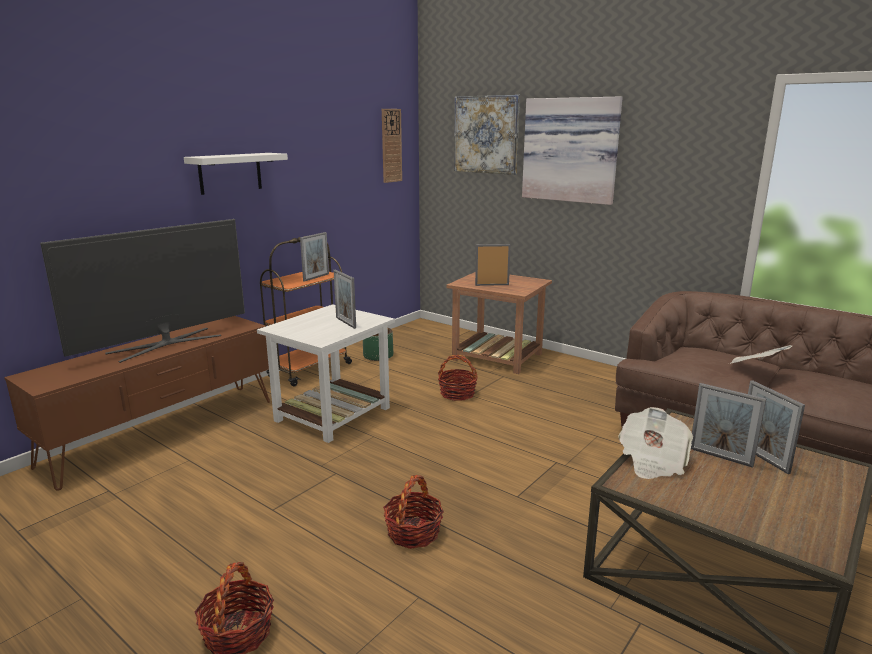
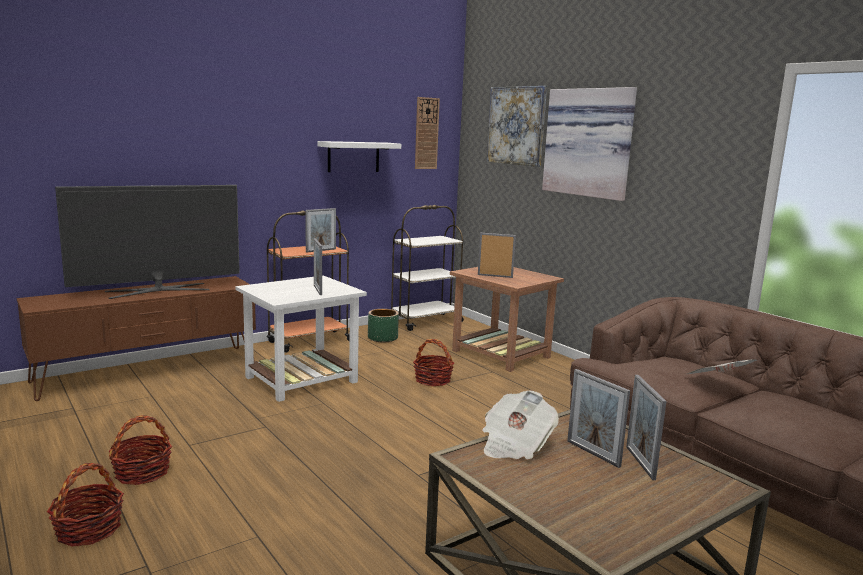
camera: 15 degrees right, 5 degrees down
(230, 173) = (247, 145): white shelf -> white shelf (353, 157)
(405, 333) = (425, 322): none -> white cart
(413, 532) = (295, 485): basket -> basket (142, 472)

